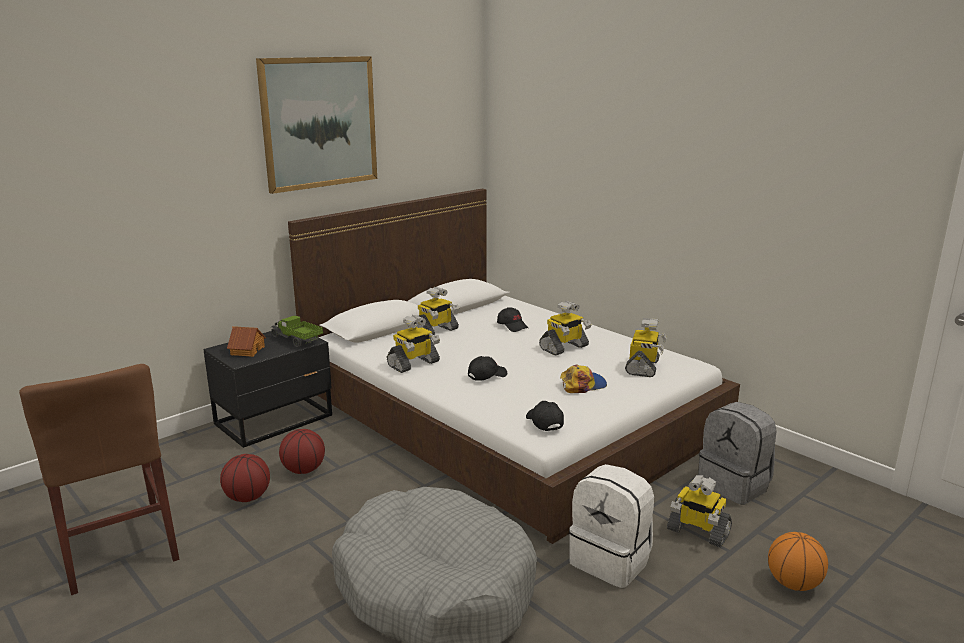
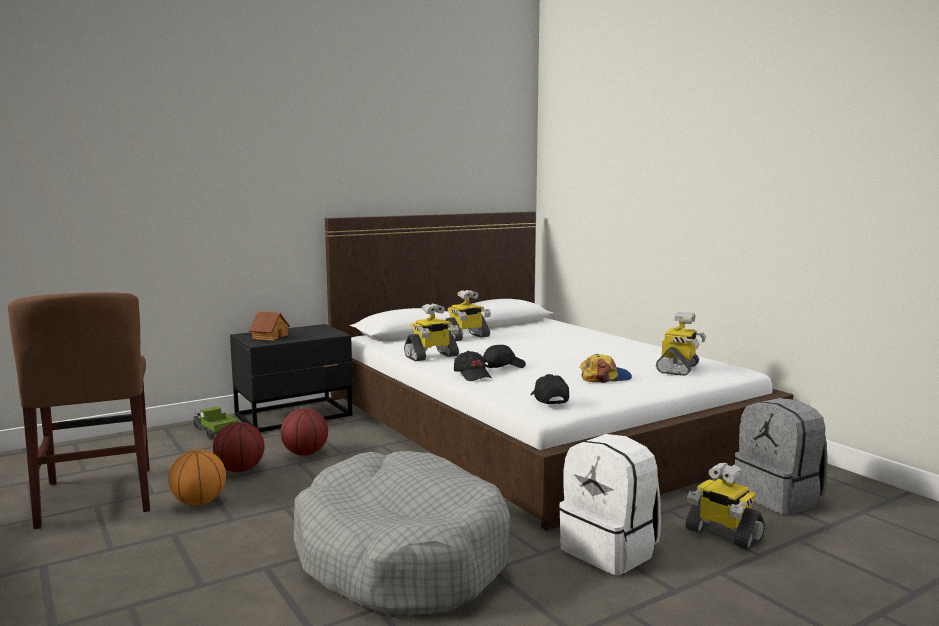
camera: 10 degrees right, 10 degrees down
(296, 340) = (321, 332): toy truck -> toy truck (214, 433)
(319, 122) = (363, 127): picture -> none
(512, 326) = (548, 337): black cap -> black cap (473, 375)
(564, 348) = (596, 353): toy robot -> none
(793, 583) = (834, 591): basketball -> basketball (199, 502)

